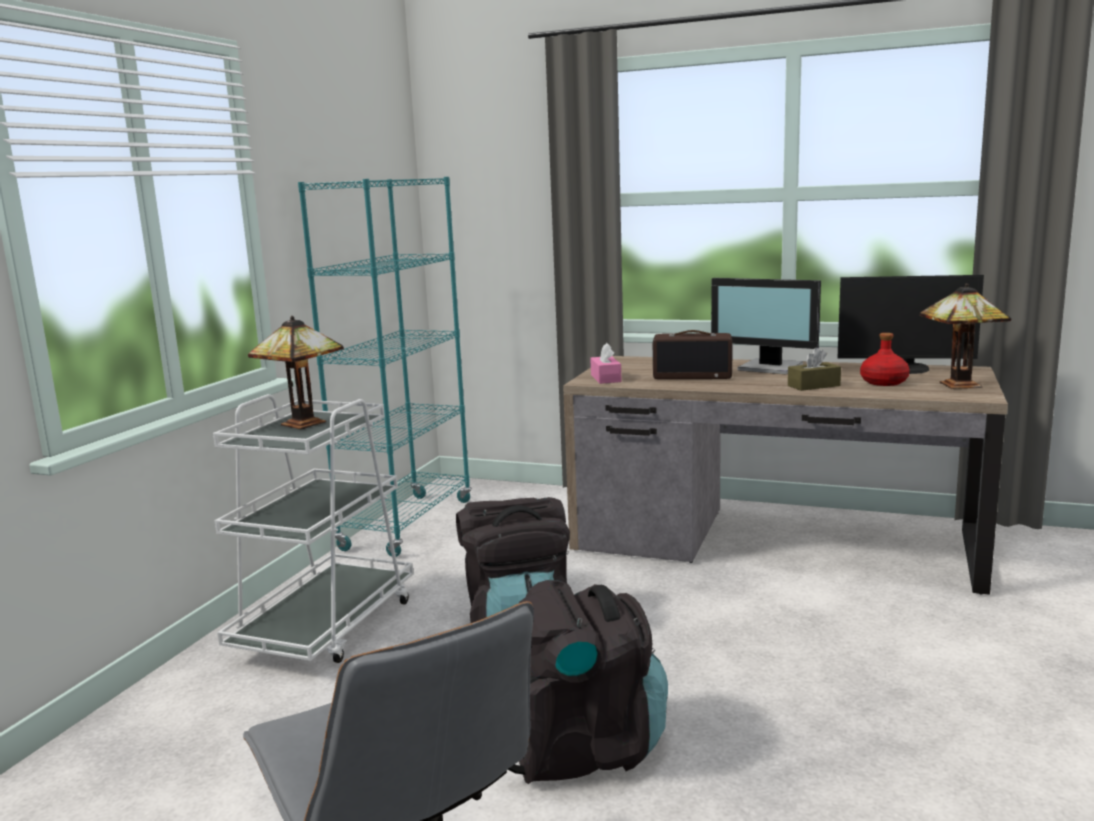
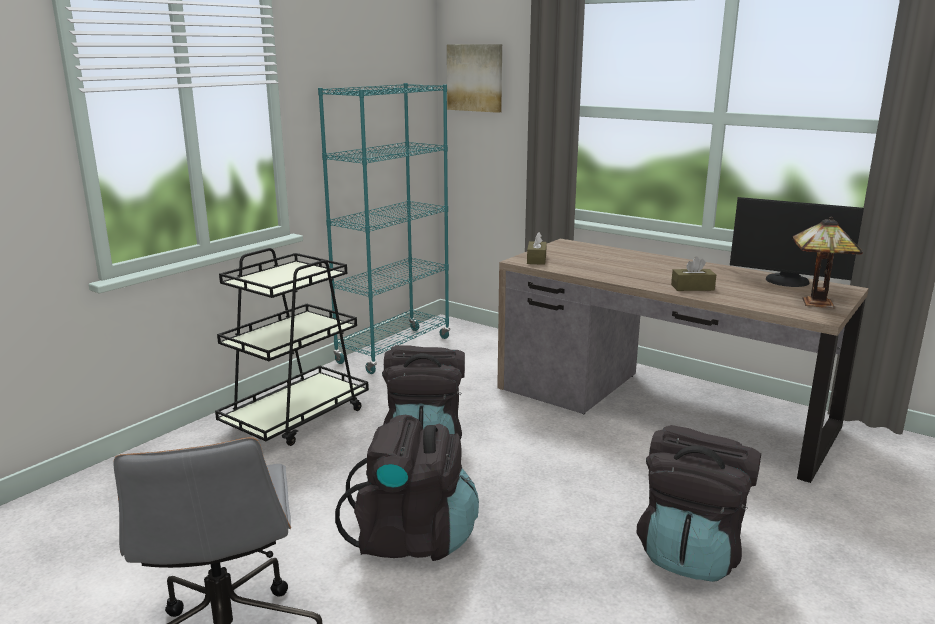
camera: 15 degrees right, 5 degrees up
(307, 424) = (291, 273): table lamp -> none
(326, 626) = (297, 417): white cart -> black cart
(471, 171) = (475, 78): none -> picture
(605, 378) = (536, 259): pink tissue box -> brown tissue box
(693, 376) = (606, 265): radio -> none
(770, 368) = (675, 266): monitor -> none
(883, 382) = (754, 291): red bottle -> none
(921, 694) = (691, 552): none -> black backpack

